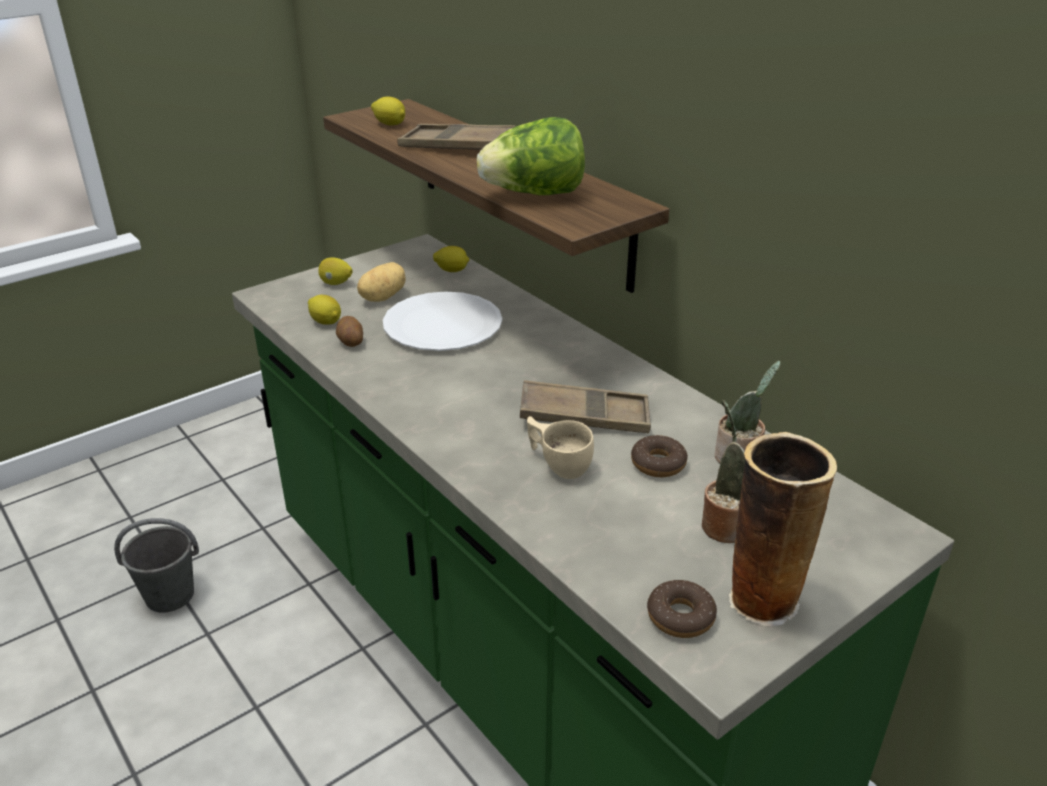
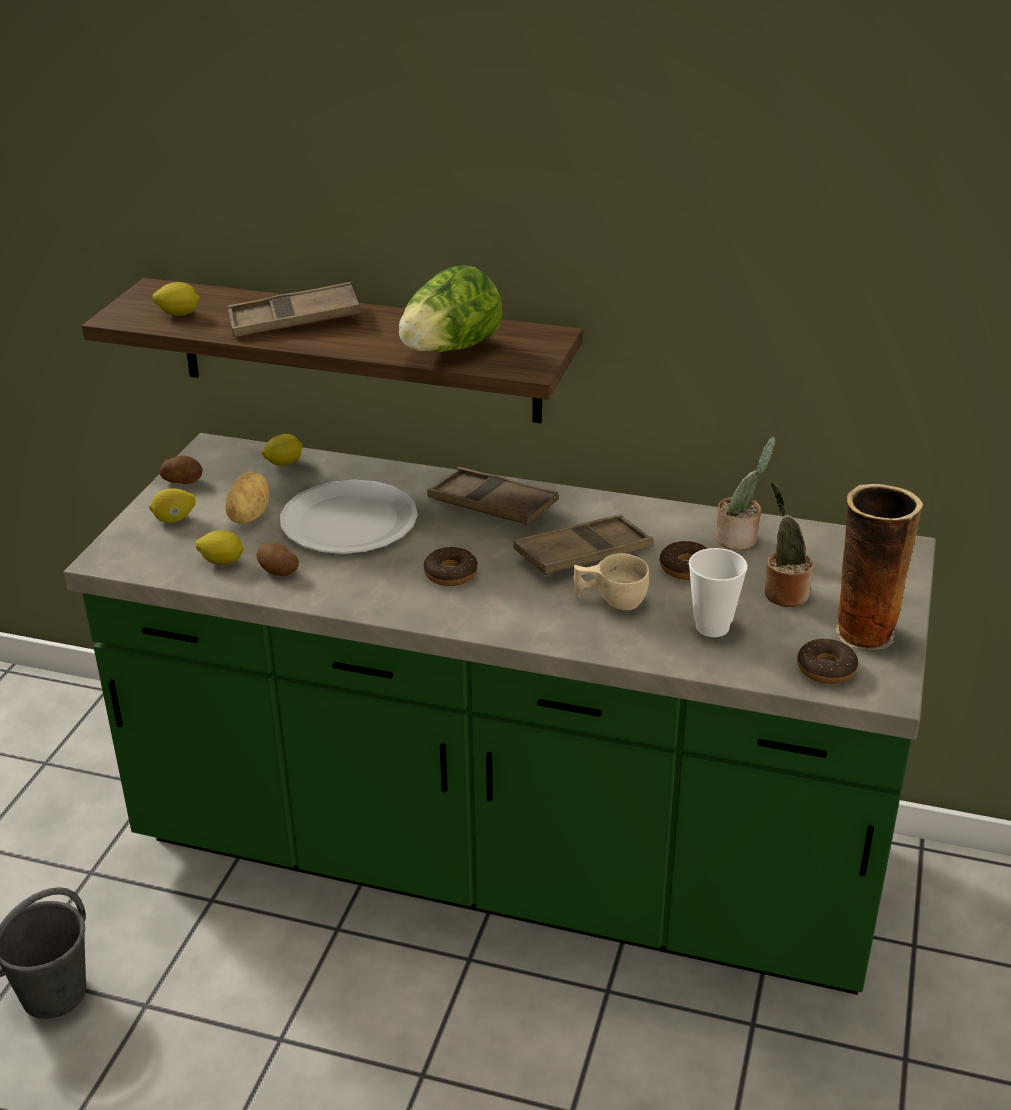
camera: 35 degrees left, 0 degrees up
(375, 260) = (183, 480): none -> potato
(462, 391) = (450, 574): none -> donut
(560, 351) = (492, 504): none -> brown tray
(618, 525) = (712, 627): none -> cup

